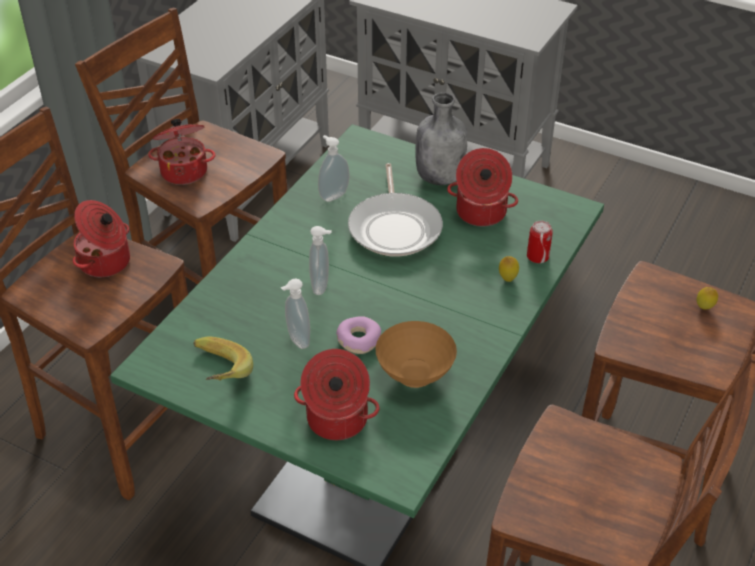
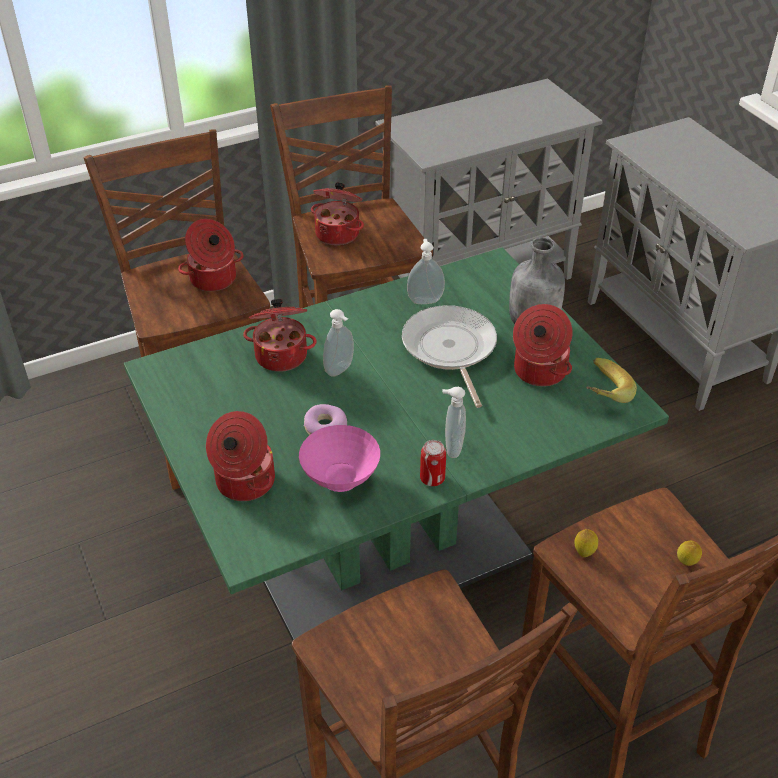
camera: 35 degrees right, 0 degrees up
(217, 375) = (193, 400): banana -> banana (600, 394)
(256, 297) = (281, 355): none -> cooking pot
(296, 340) = (278, 403): soap dispenser -> soap dispenser (451, 448)
(395, 227) = (450, 349): frying pan -> frying pan turned 135 degrees clockwise
(416, 376) = (341, 481): brown bowl -> pink bowl
(507, 278) = (504, 439): lemon -> lemon (584, 553)
(537, 257) = (551, 434): can -> can (432, 478)

